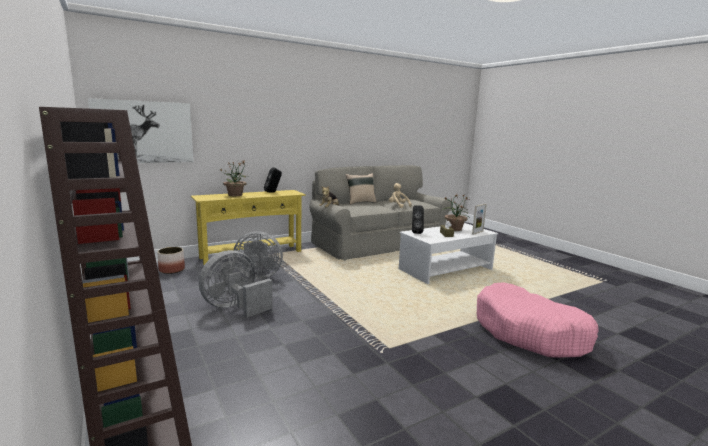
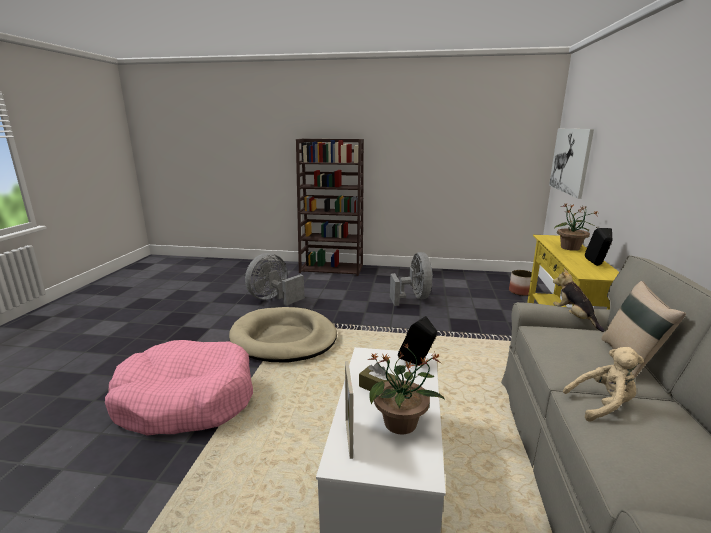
camera: 130 degrees right, 5 degrees up
(258, 276) = (478, 319): grey fan -> grey fan (273, 299)
(411, 337) = (284, 338): none -> beige dog bed

